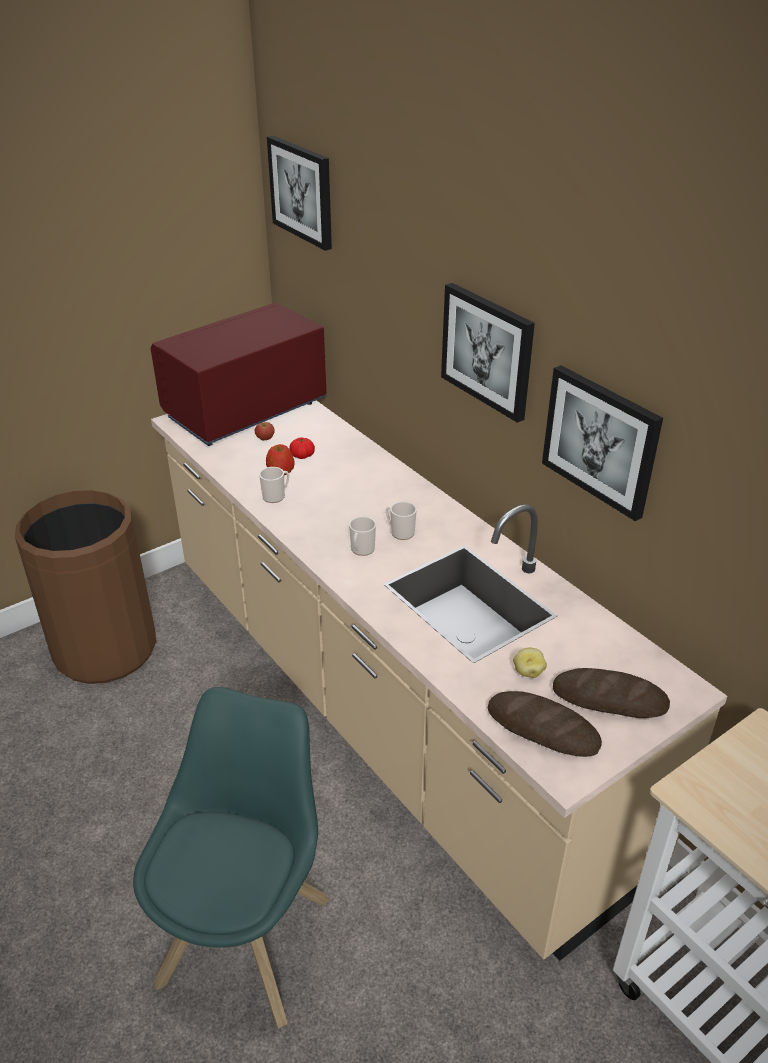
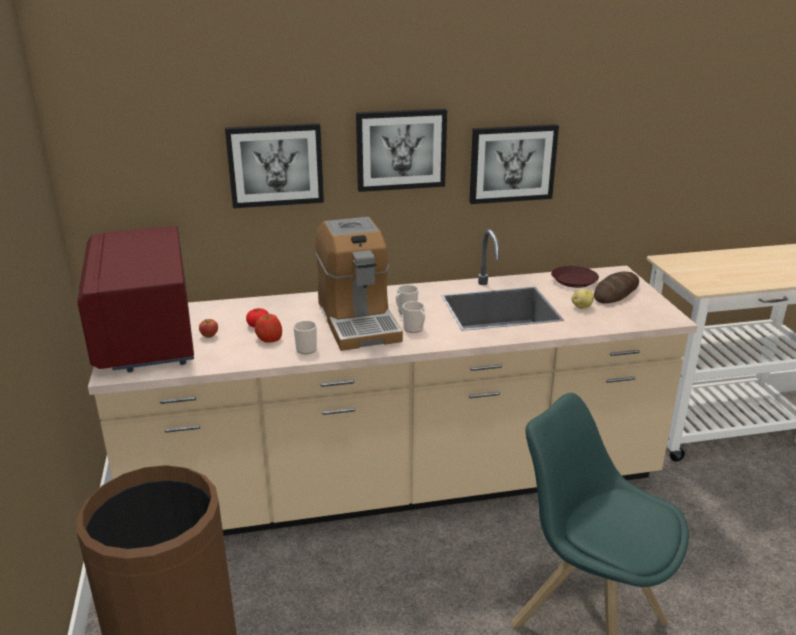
camera: 65 degrees left, 10 degrees down
(302, 191) = (127, 104): picture -> picture (275, 165)
(354, 508) = (358, 320): none -> coffee machine
(542, 728) = (632, 315): bread -> none
(611, 649) = (574, 280): none -> brown plate

